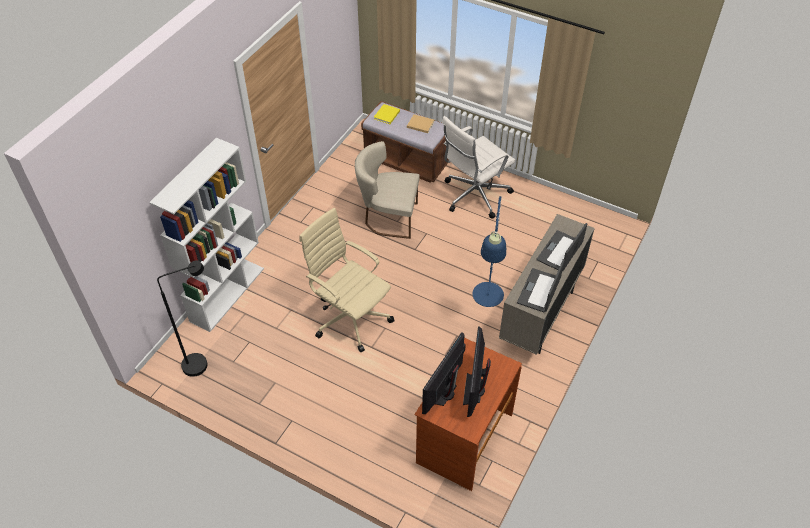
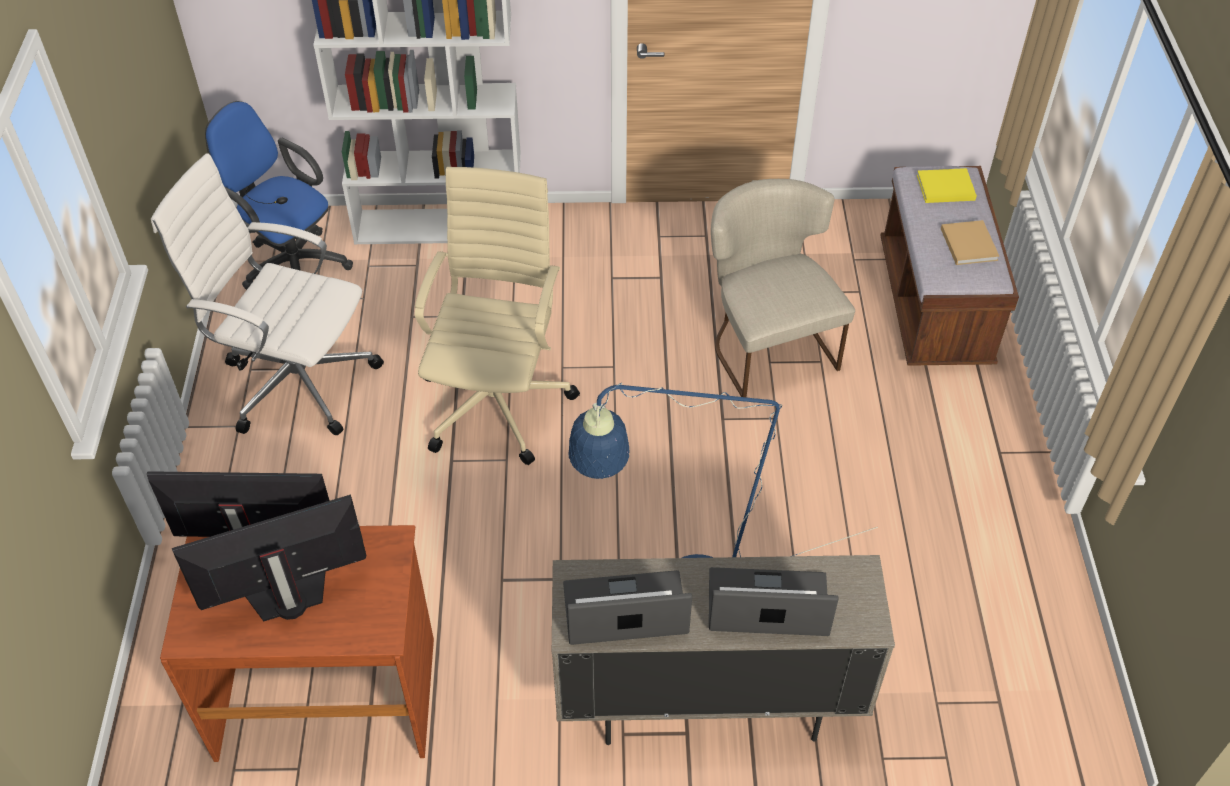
camera: 60 degrees right, 0 degrees up
(201, 362) = (291, 264): black floor lamp -> blue office chair
(474, 195) = (940, 449): white office chair -> white office chair (295, 380)

